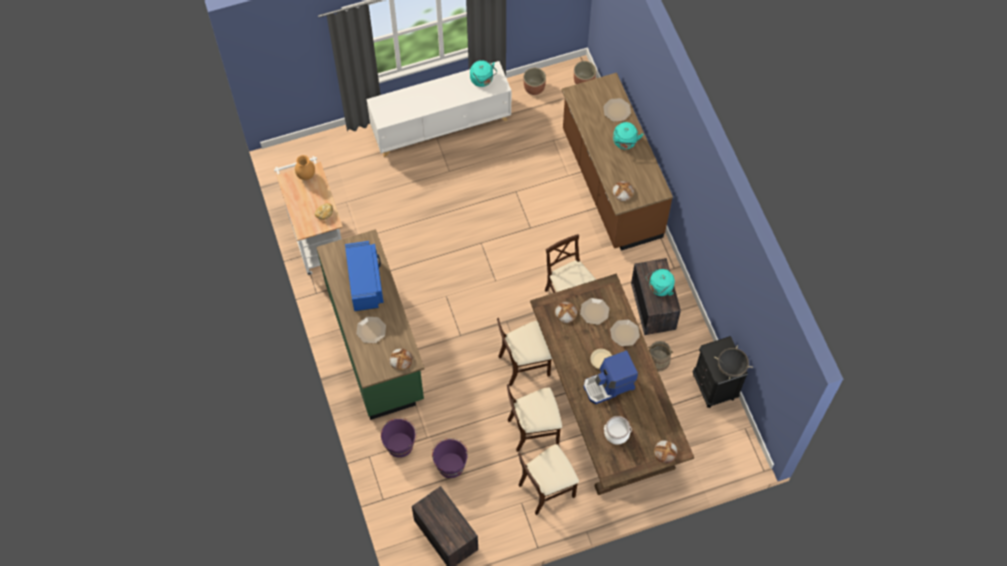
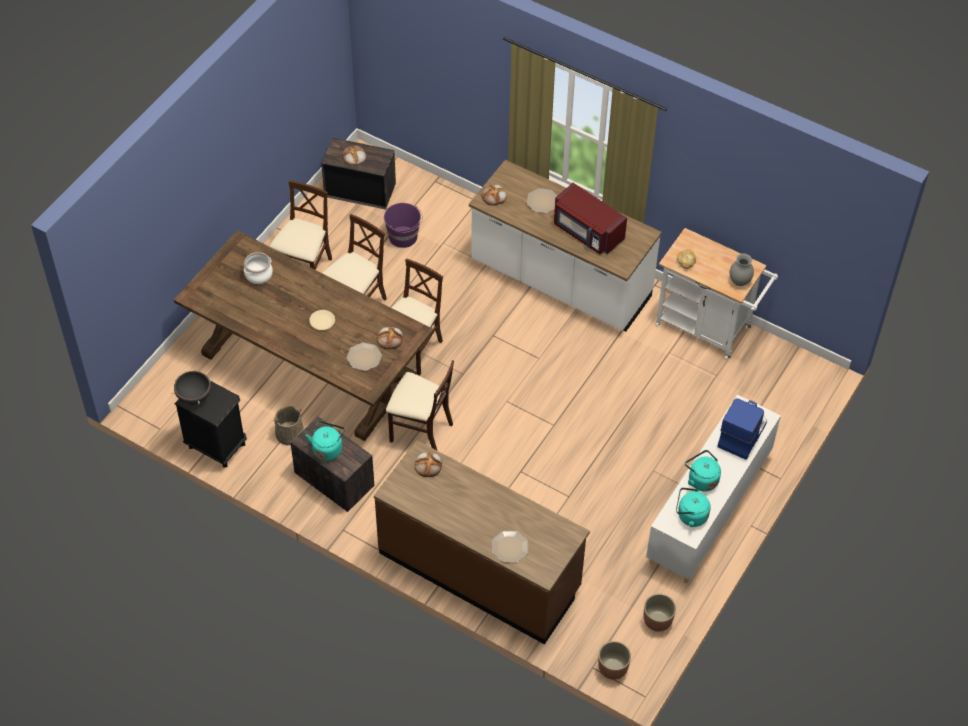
camera: 140 degrees right, 10 degrees down
(306, 175) = (740, 281): brown vase -> grey vase
(365, 282) = (587, 232): blue microwave -> red microwave
(376, 343) = (560, 281): green counter -> white counter
(400, 444) = (460, 224): purple bucket -> none
(609, 386) = (297, 306): coffee machine -> coffee machine (741, 434)
(624, 333) = (320, 357): plate -> none
(625, 142) = (470, 517): turquoise kettle -> turquoise kettle (701, 479)
(665, 452) = (202, 287): bread -> bread (354, 157)

